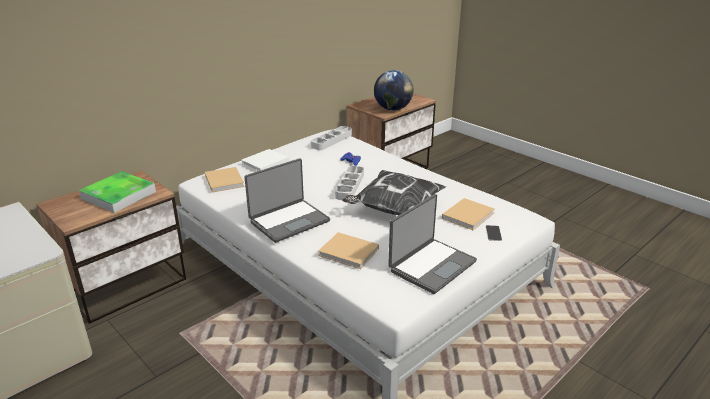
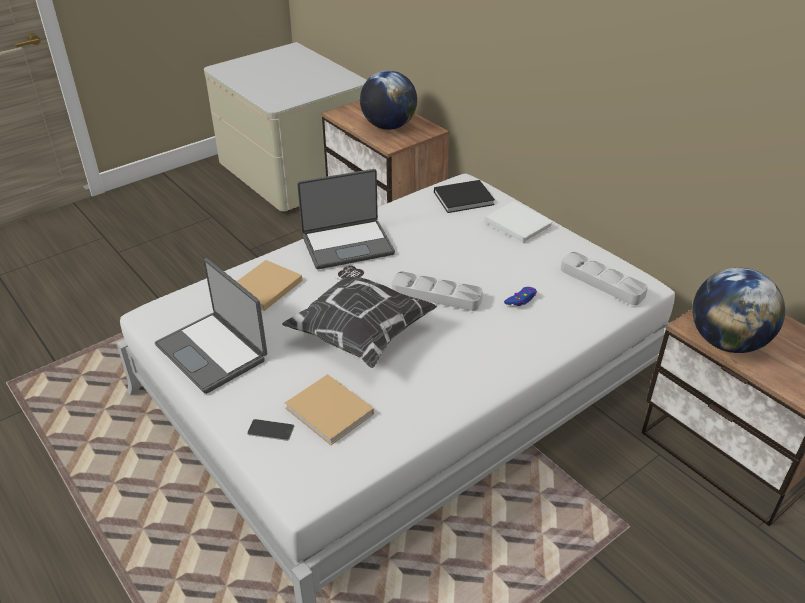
camera: 95 degrees right, 10 degrees up
(119, 195) = (388, 126): tray -> globe
(224, 180) = (465, 198): beige book -> black book
(289, 221) = (347, 244): laptop -> laptop turned 75 degrees counterclockwise

